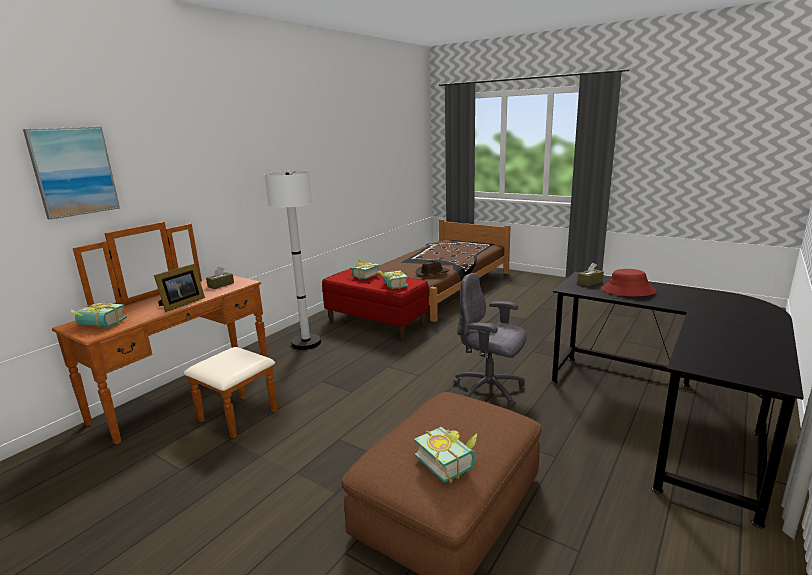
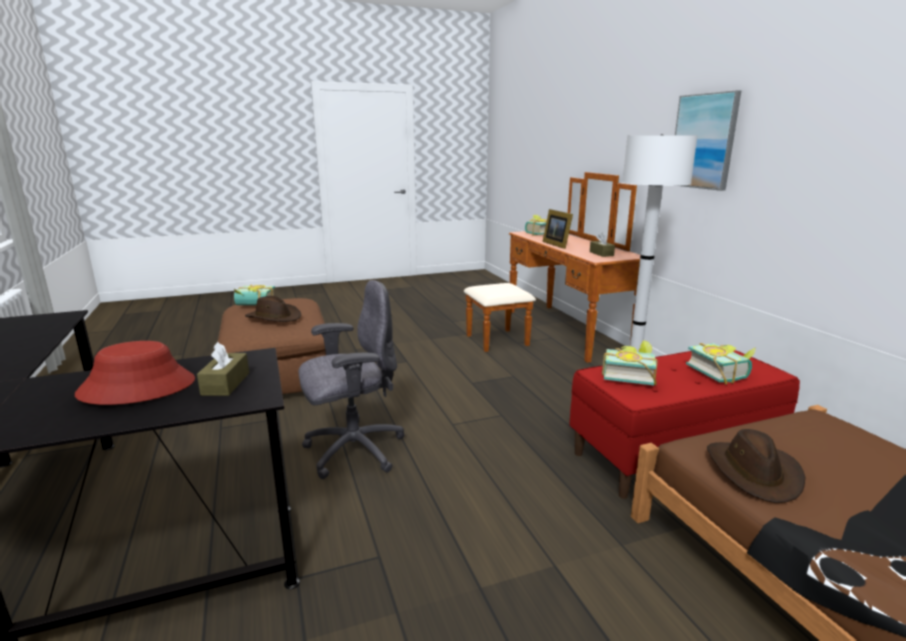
camera: 125 degrees right, 0 degrees up
(73, 171) = (587, 117): picture -> picture (704, 141)
(459, 420) = (274, 317): none -> brown hat

